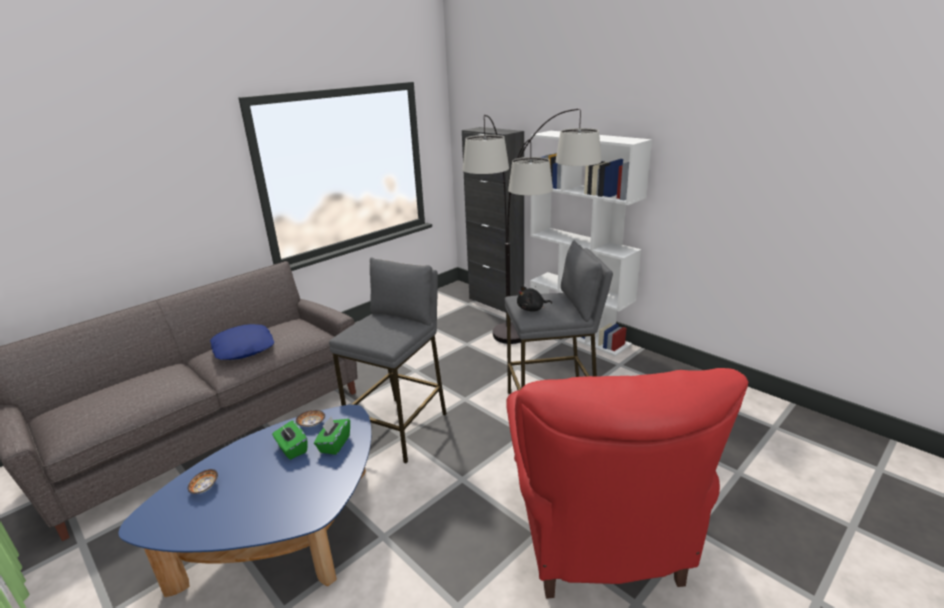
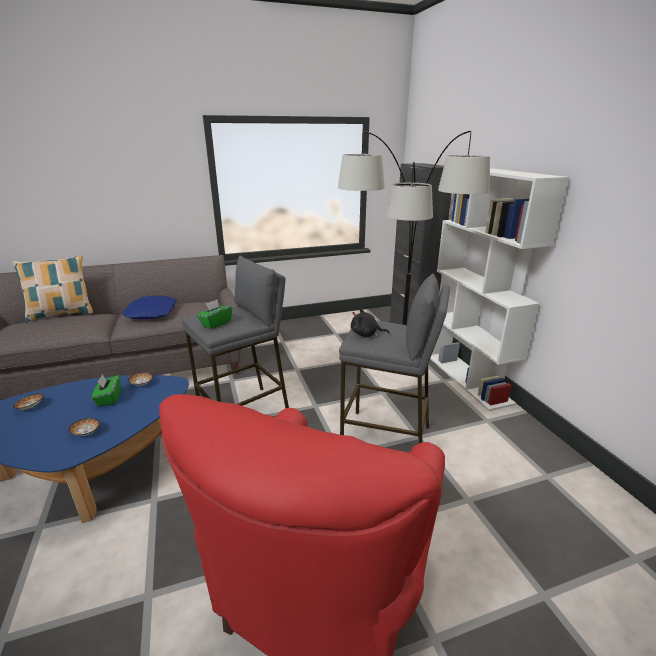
camera: 25 degrees right, 0 degrees up
(114, 380) = (61, 314): none -> pillow
(309, 486) = (86, 433): none -> bowl
(334, 444) = (138, 405): green tissue box -> green tissue box (216, 323)

